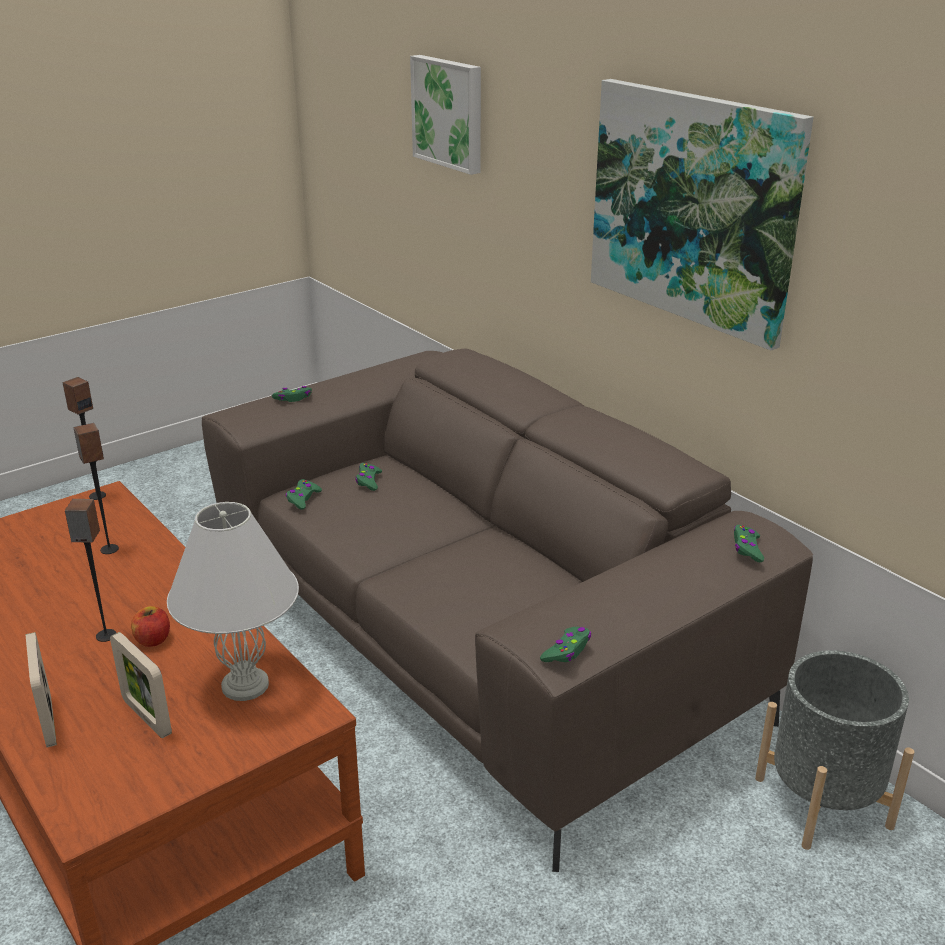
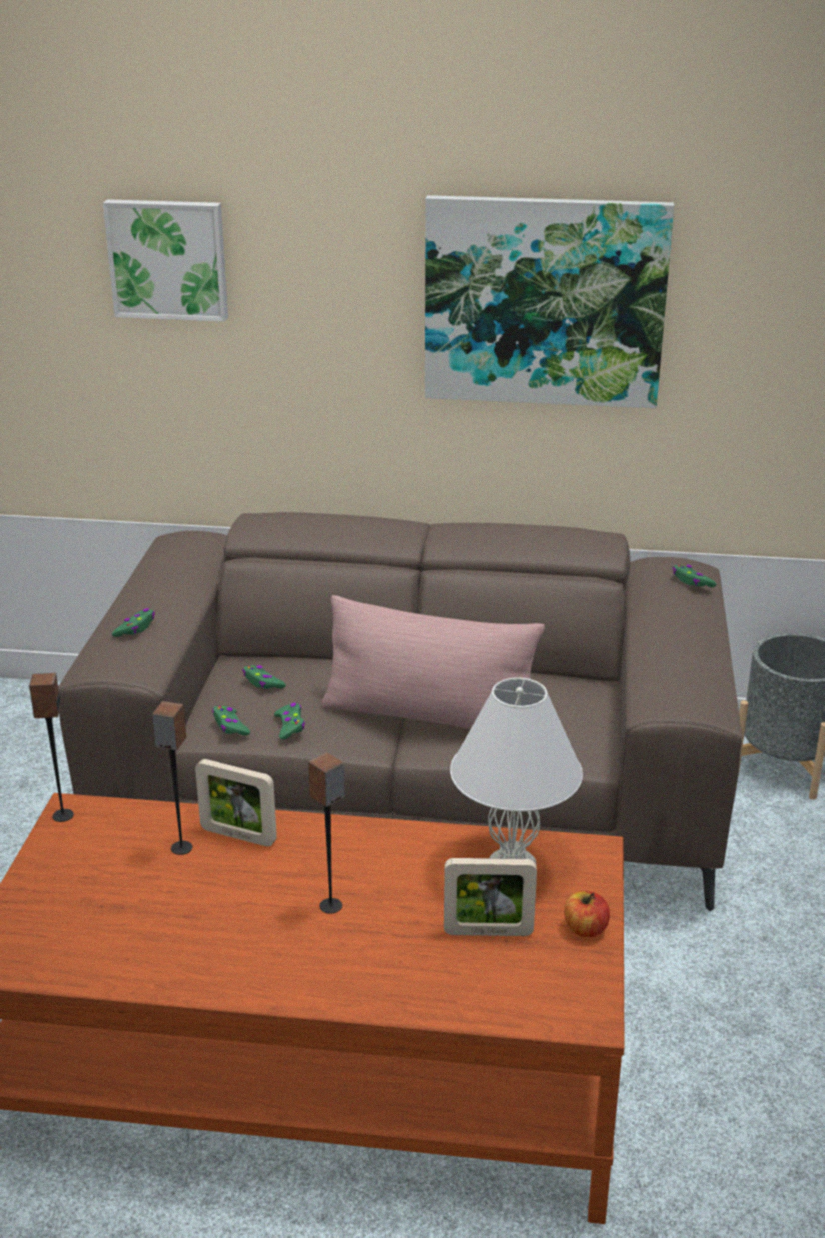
camera: 45 degrees left, 0 degrees up
(49, 722) = (422, 986): picture frame -> picture frame (238, 836)
(153, 640) = (376, 884): apple -> apple (585, 929)
(431, 559) = (429, 716): none -> pink pillow
(567, 651) = (714, 701): green game controller -> green game controller (290, 726)

